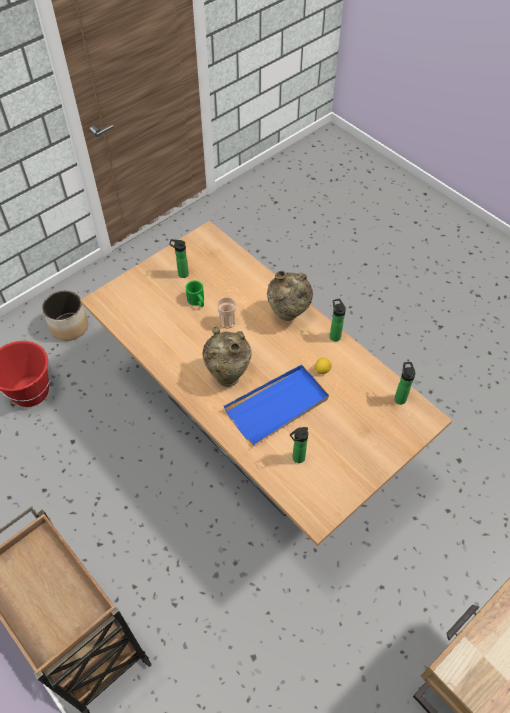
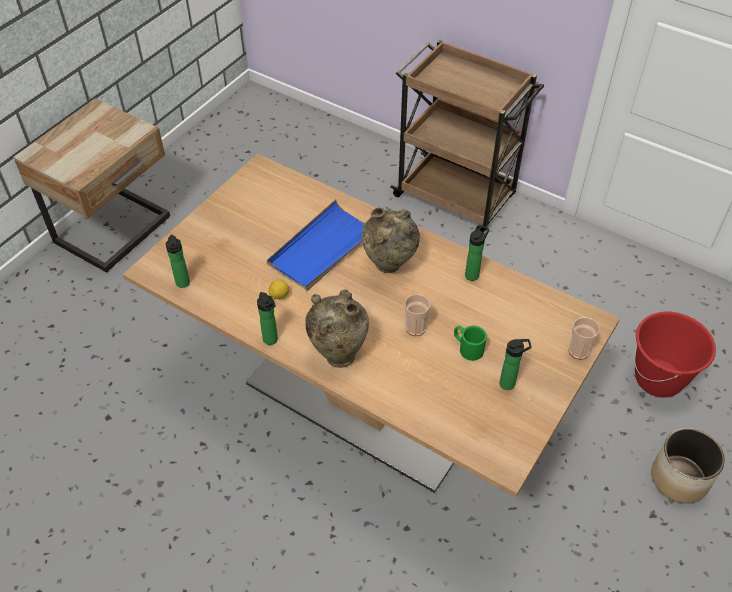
camera: 165 degrees right, 5 degrees down
(124, 283) = (578, 351): none -> cup
(296, 458) = (290, 207): bottle -> bottle (473, 274)

